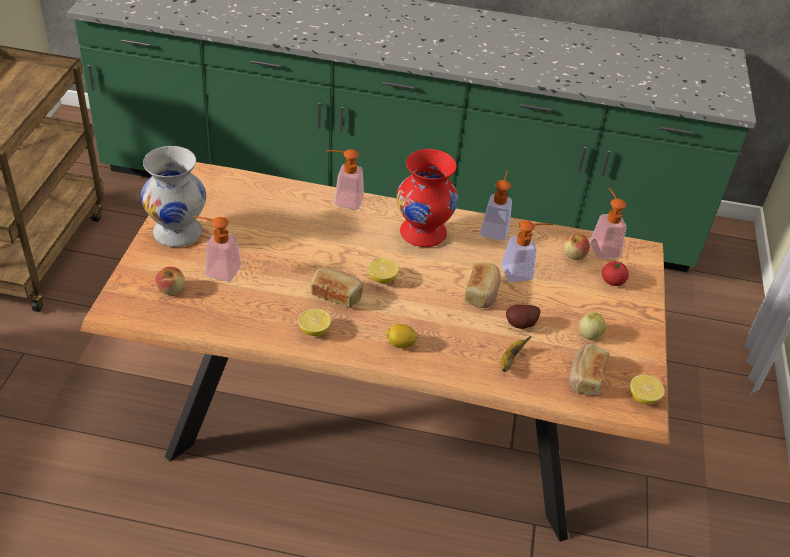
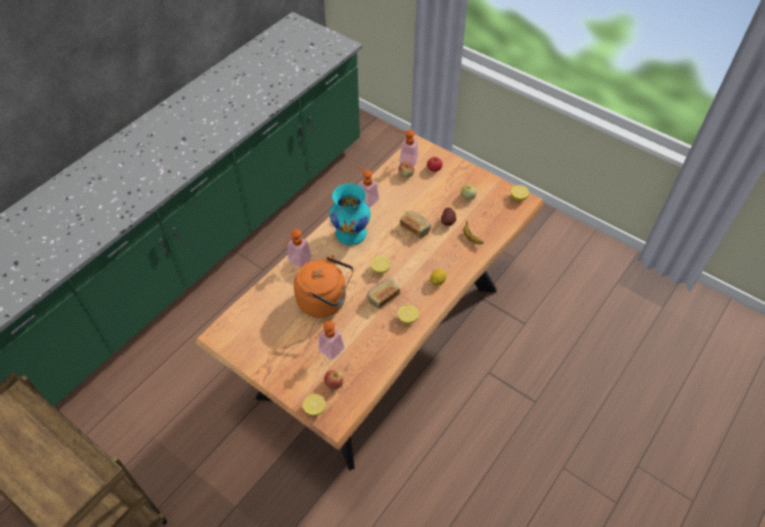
camera: 60 degrees left, 10 degrees up
(126, 283) = (315, 408): none -> lemon
(179, 232) = (278, 363): white vase -> none
(296, 243) = (325, 301): none -> orange kettle
(424, 233) = (351, 233): red vase -> turquoise vase
(522, 272) = (408, 203): soap dispenser -> none
(585, 377) = (496, 213): bread -> none

